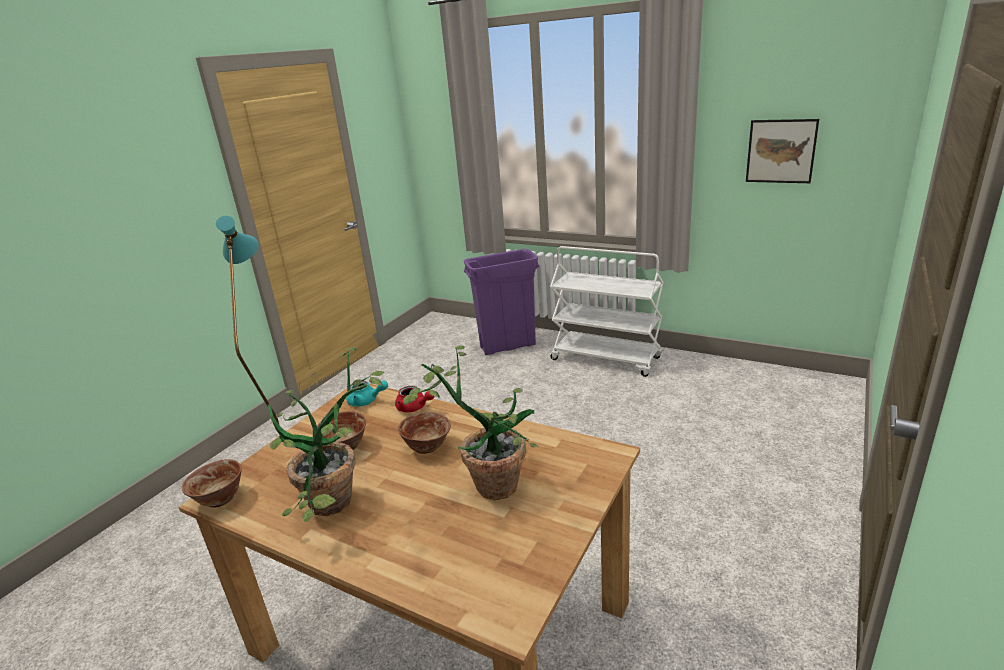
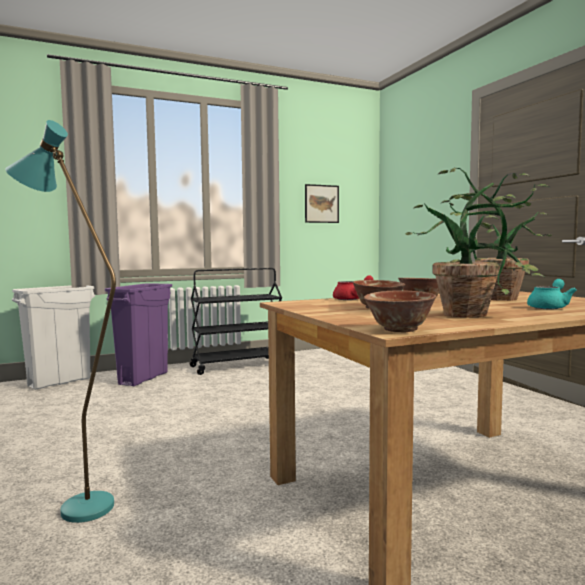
camera: 55 degrees left, 20 degrees down
(366, 401) = (308, 302): turquoise teapot -> turquoise teapot (550, 307)
(457, 327) = (60, 382): none -> white trash can
(606, 358) = (237, 365): white cart -> black cart

